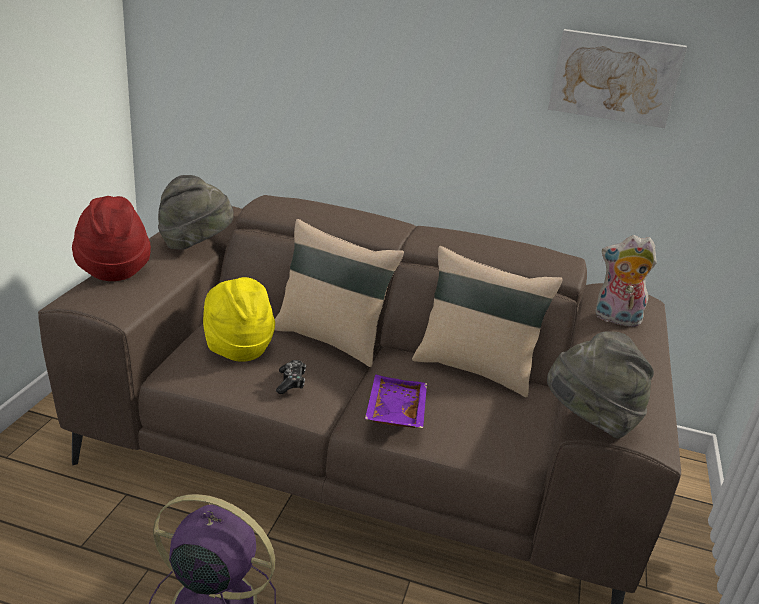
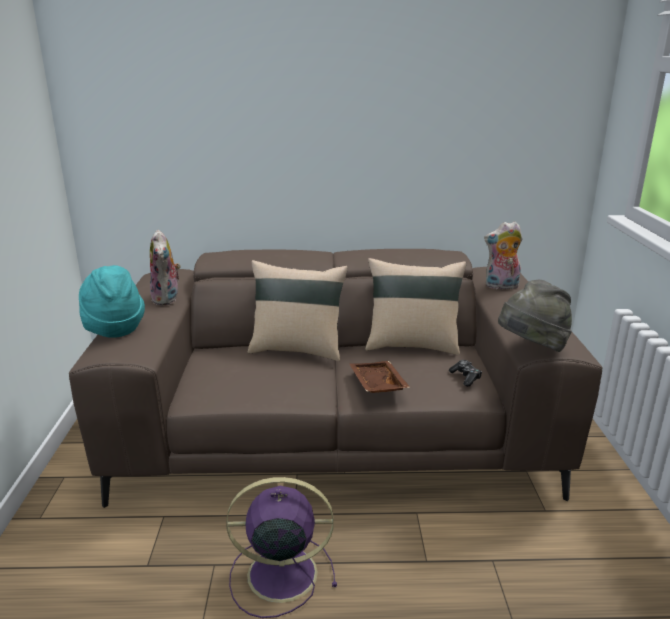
camera: 15 degrees left, 5 degrees down
(113, 268) = (113, 328): red hat -> turquoise hat
(195, 245) = (167, 299): grey hat -> plush toy
(237, 346) = (230, 370): yellow hat -> none
(291, 382) = (288, 384): game controller -> game controller (465, 377)
(394, 411) = (376, 385): purple tray -> brown tray
(614, 77) = (459, 117): picture -> none

